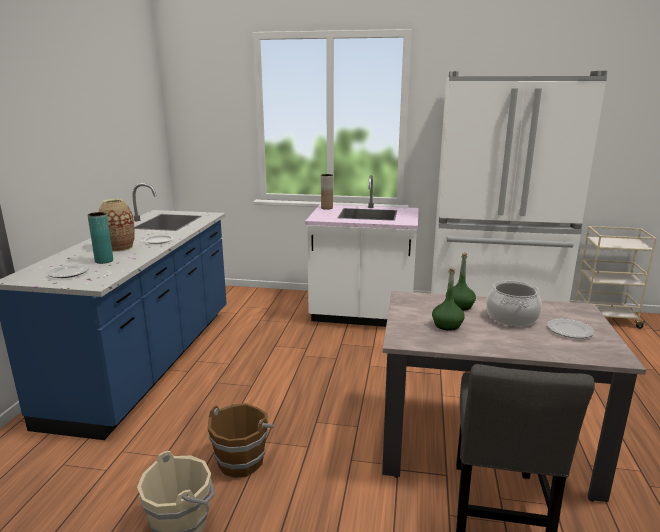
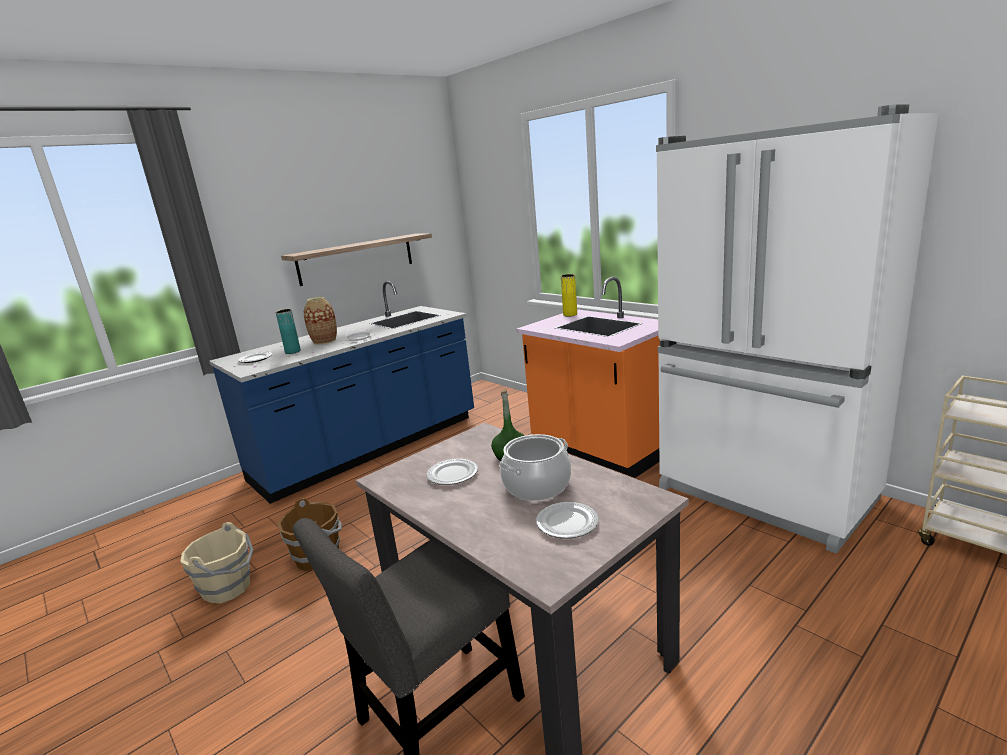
camera: 40 degrees right, 0 degrees up
(96, 159) = (356, 259): none -> shelf
(326, 208) = (570, 314): brown vase -> yellow vase
(362, 316) = (600, 449): white counter -> orange counter
(447, 325) = (453, 474): green bottle -> plate

